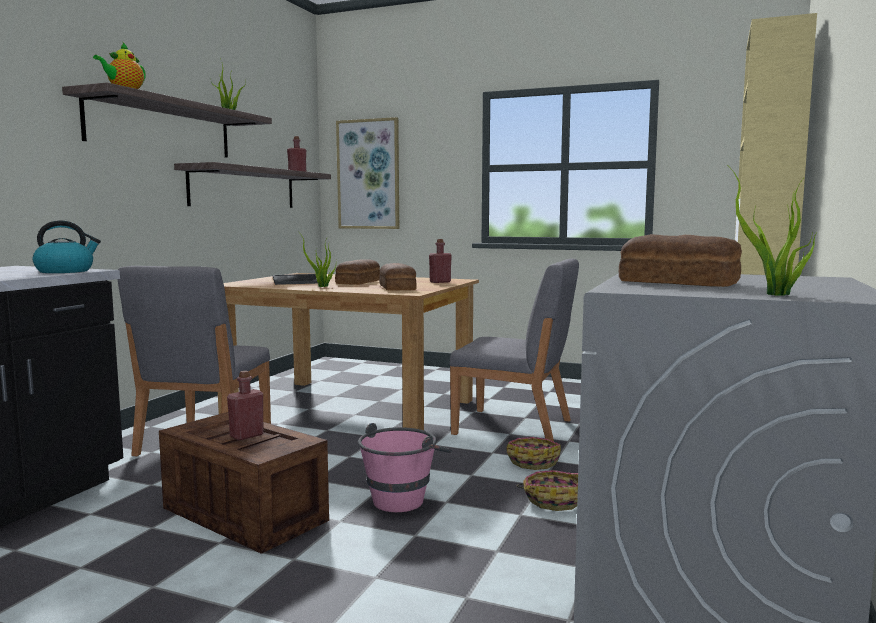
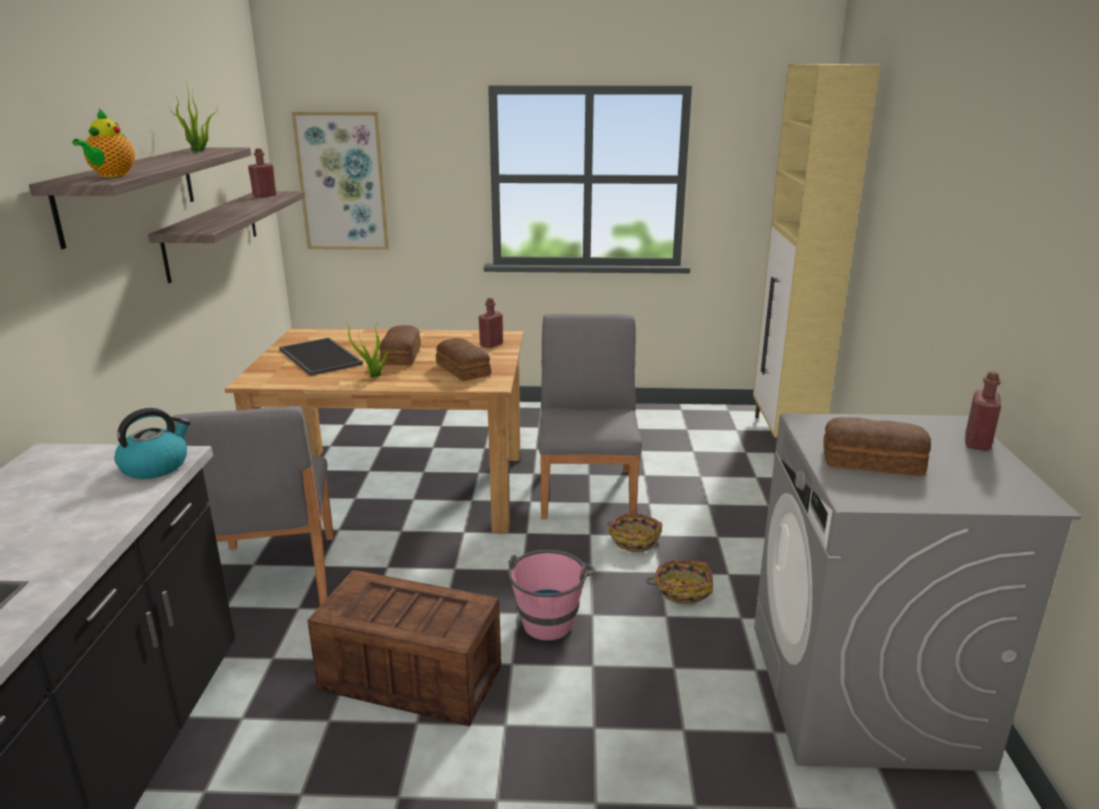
camera: 20 degrees left, 15 degrees up
(246, 435) = (411, 607): red bottle -> red bottle (977, 443)
(514, 427) = (588, 492): grey chair -> grey chair turned 90 degrees counterclockwise
(775, 294) = (976, 497): potted plant -> none

